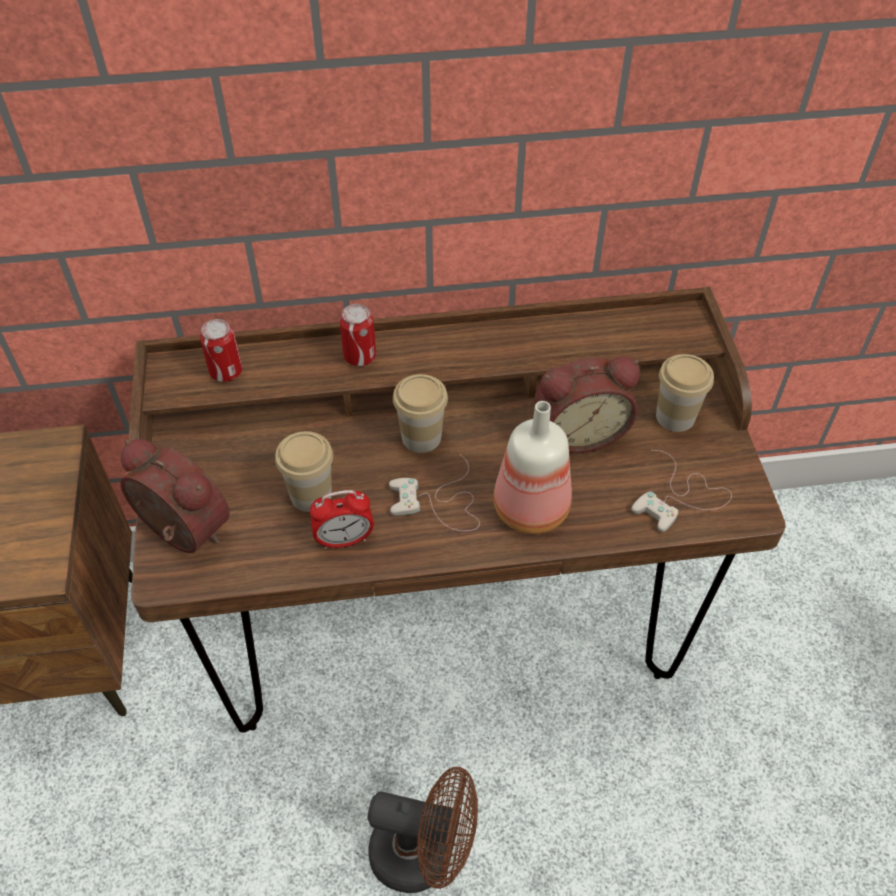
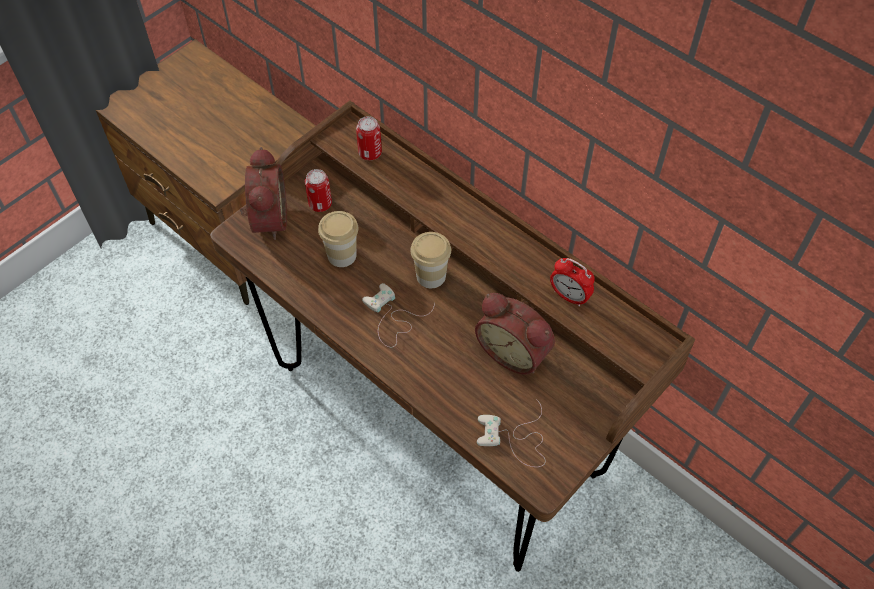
camera: 50 degrees right, 5 degrees up
(344, 540) = (327, 292): alarm clock -> alarm clock (569, 296)
(360, 356) = (442, 202): can -> can (320, 204)
(424, 854) = (290, 512): brown fan -> none
(529, 507) = (431, 363): bottle -> none
(675, 416) = (580, 396): cup -> none

